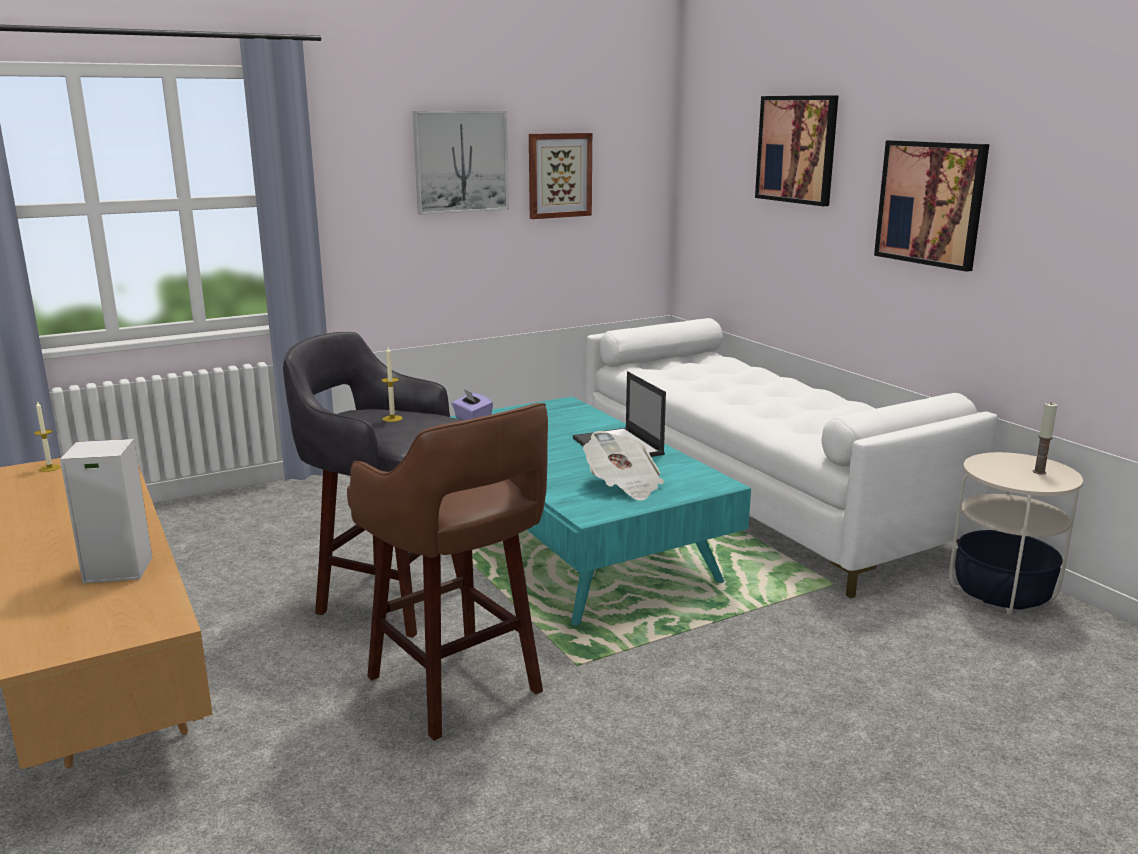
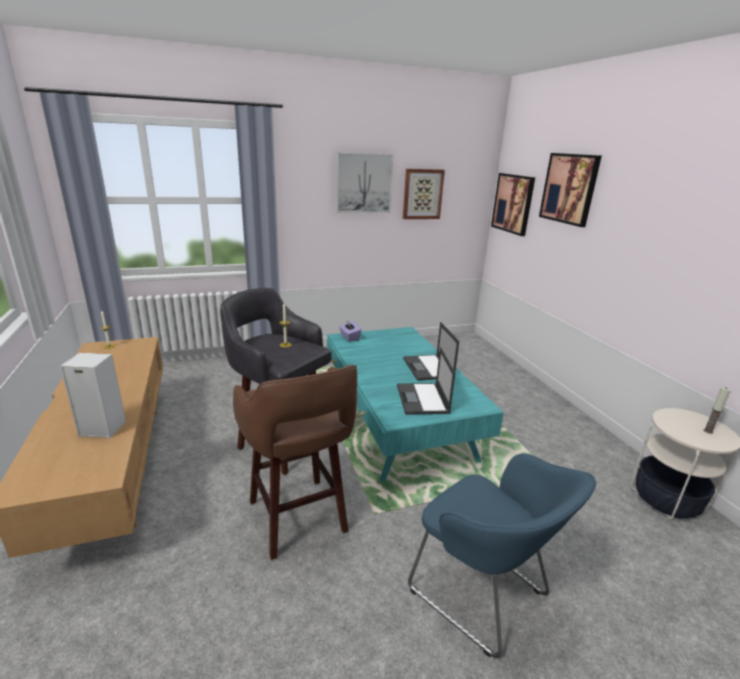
camera: 10 degrees right, 5 degrees up
(623, 485) = (422, 399): newspaper -> laptop
(755, 494) = (514, 397): white sofa -> none
(766, 733) = (483, 595): none -> blue armchair
(930, 203) = (656, 234): picture -> picture (513, 203)

